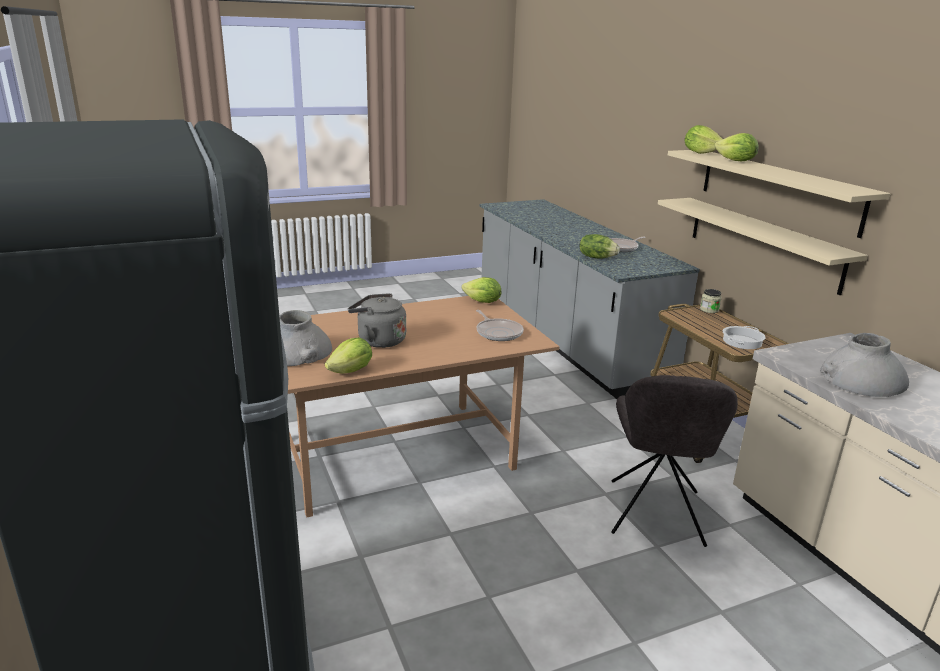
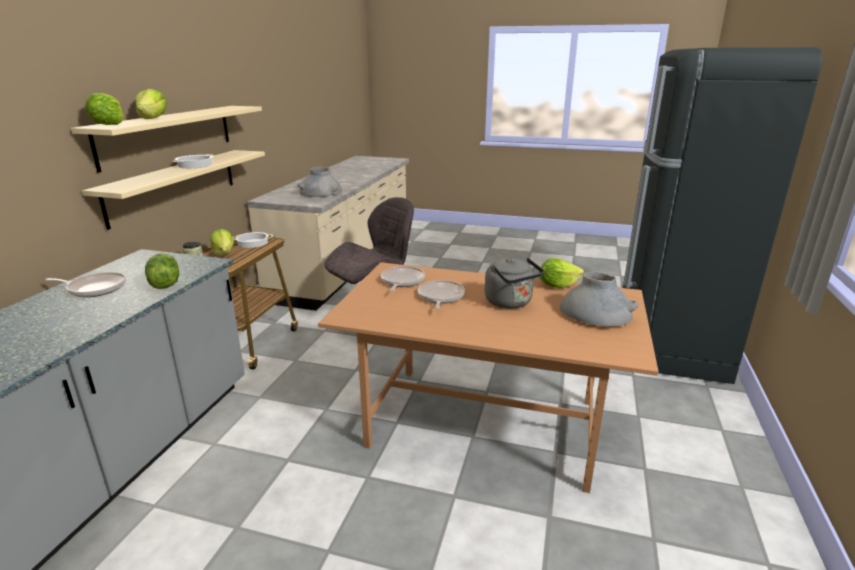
camera: 140 degrees left, 0 degrees up
(442, 329) = (440, 297): none -> frying pan
(482, 302) = (352, 313): lettuce -> lettuce (224, 253)
(758, 226) = (195, 165): none -> cooking pot

